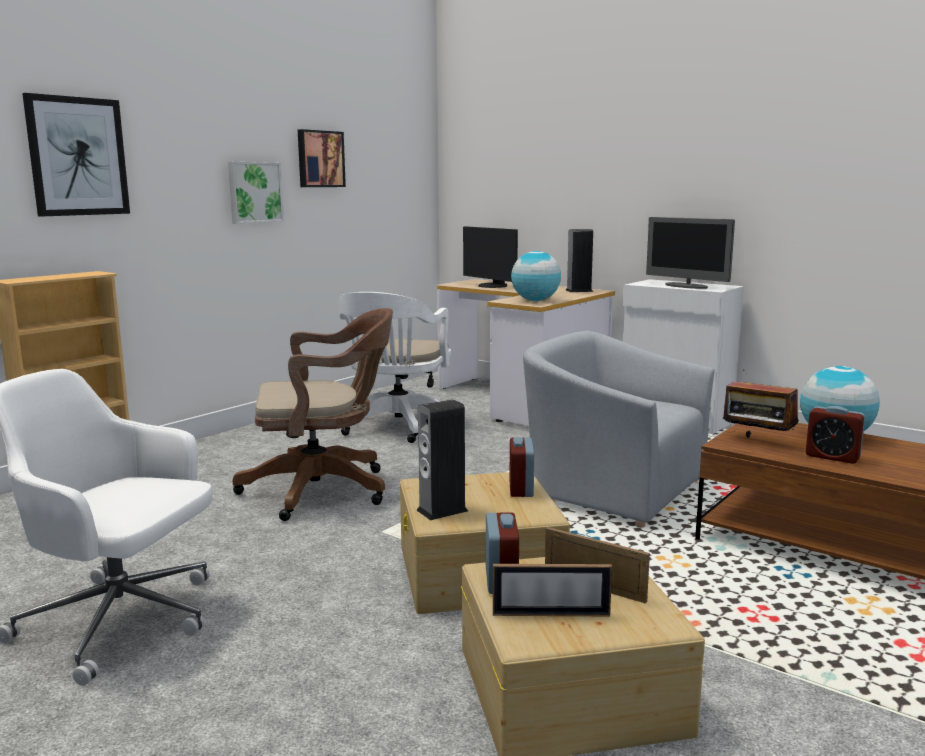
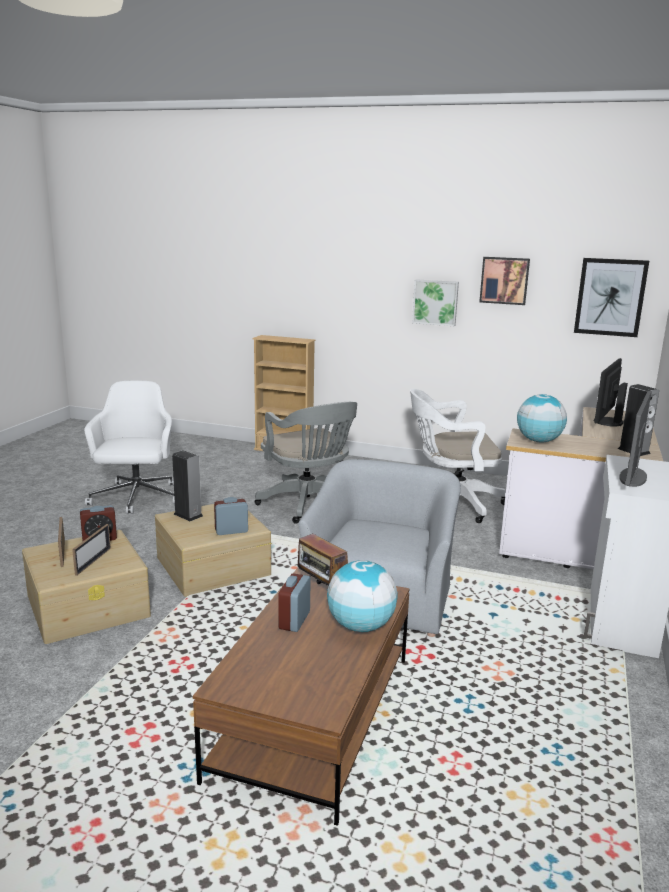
camera: 70 degrees right, 5 degrees up
(78, 156) = (314, 272): picture -> picture (610, 297)
(324, 490) = (309, 505): brown office chair -> grey office chair
(757, 441) = (321, 589): radio -> radio turned 60 degrees counterclockwise

